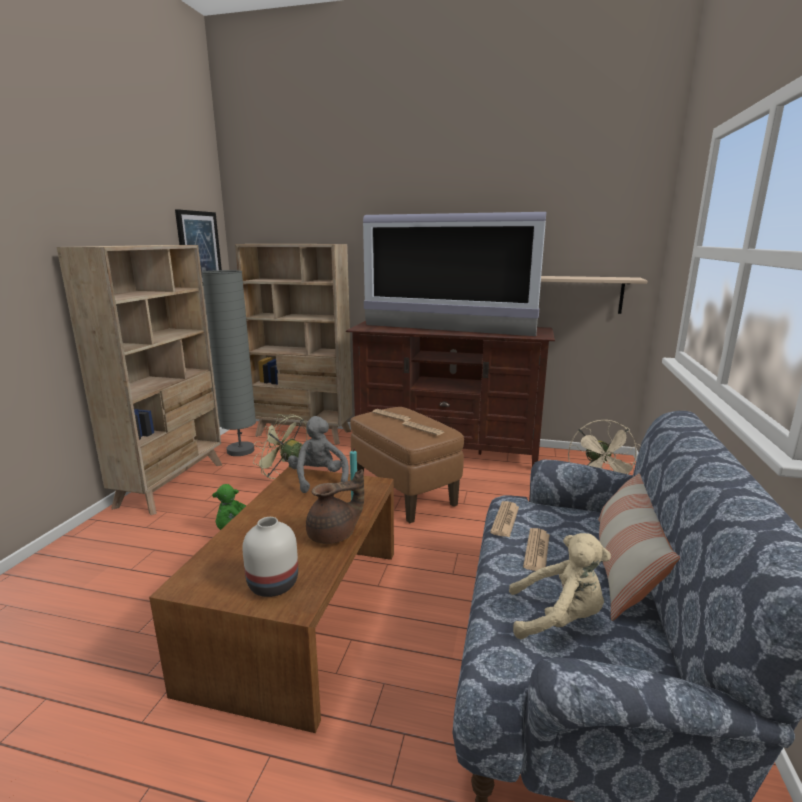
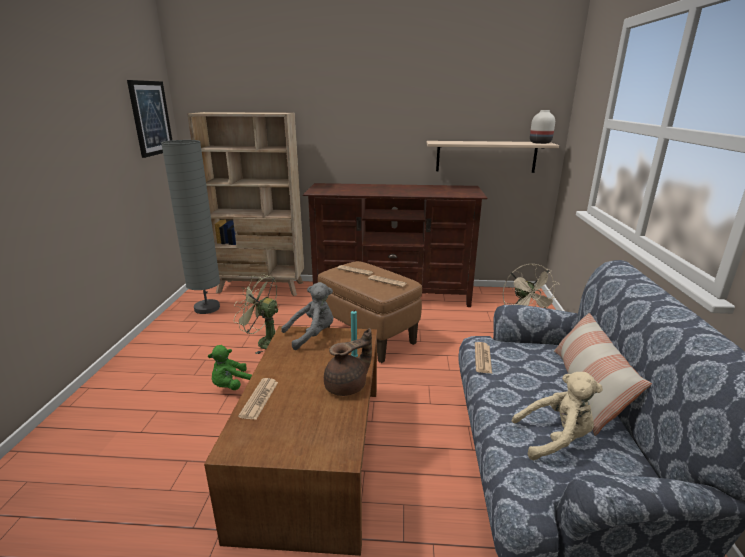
camera: 10 degrees left, 5 degrees up
(172, 484) = (152, 346): beige bookcase -> none
(272, 584) = (312, 438): white vase -> white vase (539, 142)
(319, 479) = (312, 335): grey plush toy -> grey plush toy turned 90 degrees clockwise
(445, 330) = (391, 191): television -> none
(536, 550) = (517, 382): newspaper -> newspaper (259, 399)

